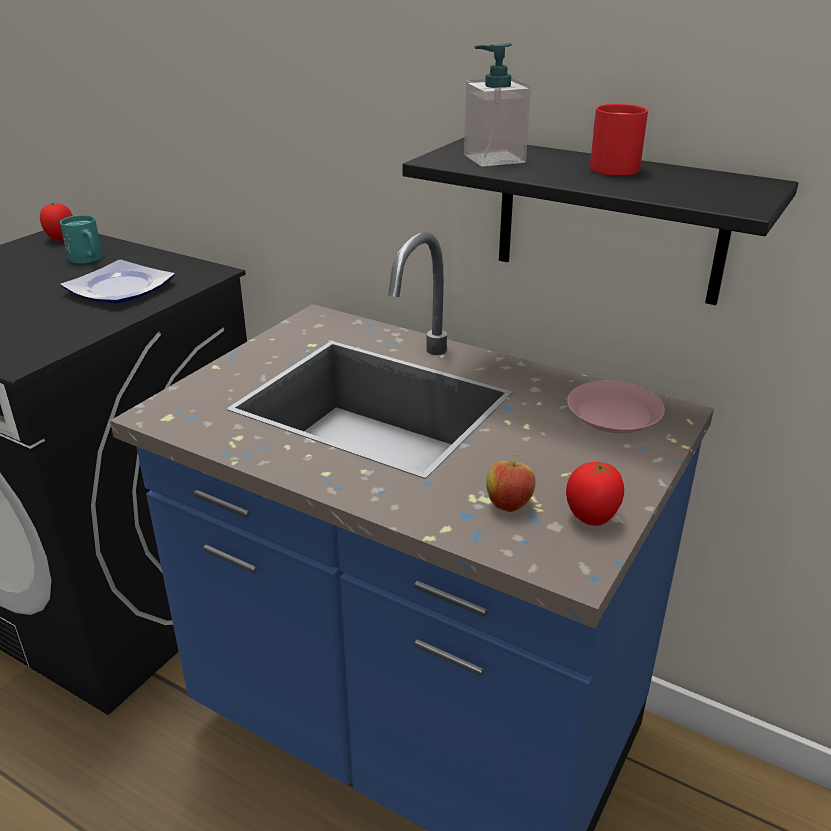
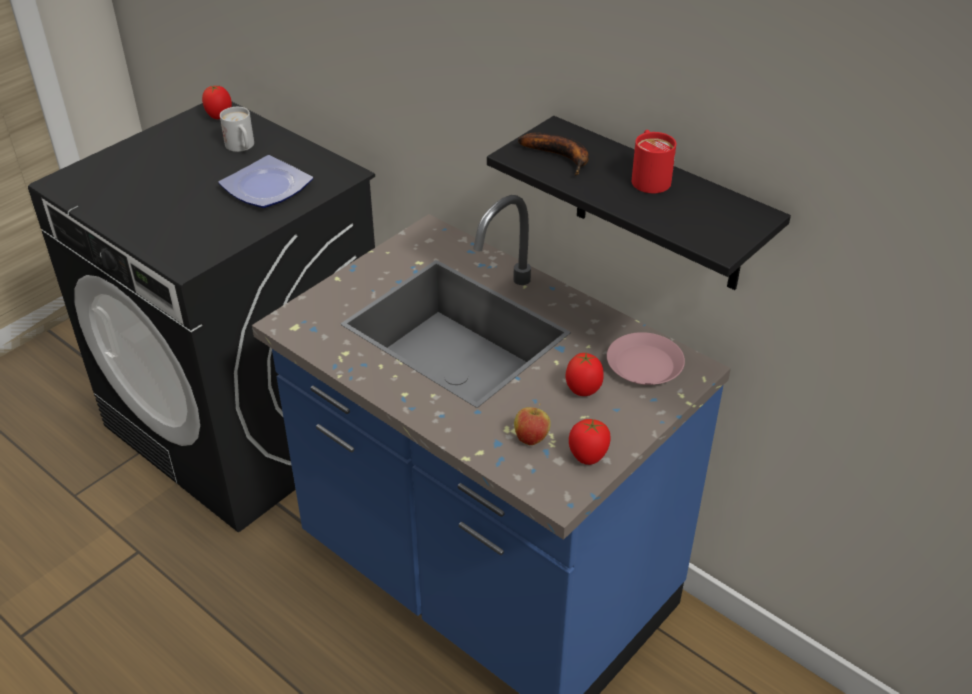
camera: 10 degrees right, 10 degrees up
(88, 260) = (242, 147): turquoise mug -> white mug
(494, 159) = (561, 157): soap dispenser -> banana
(553, 447) = (583, 391): none -> tomato

